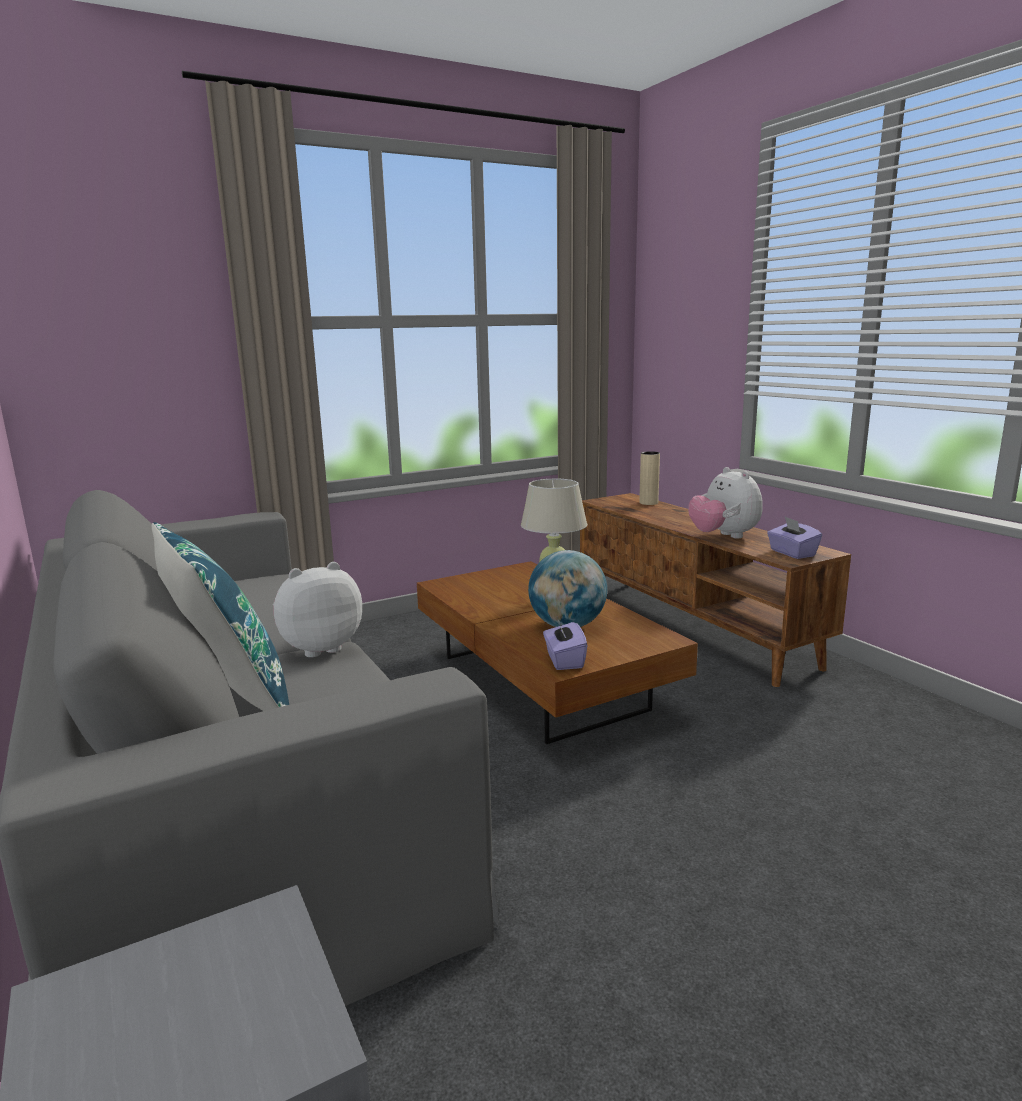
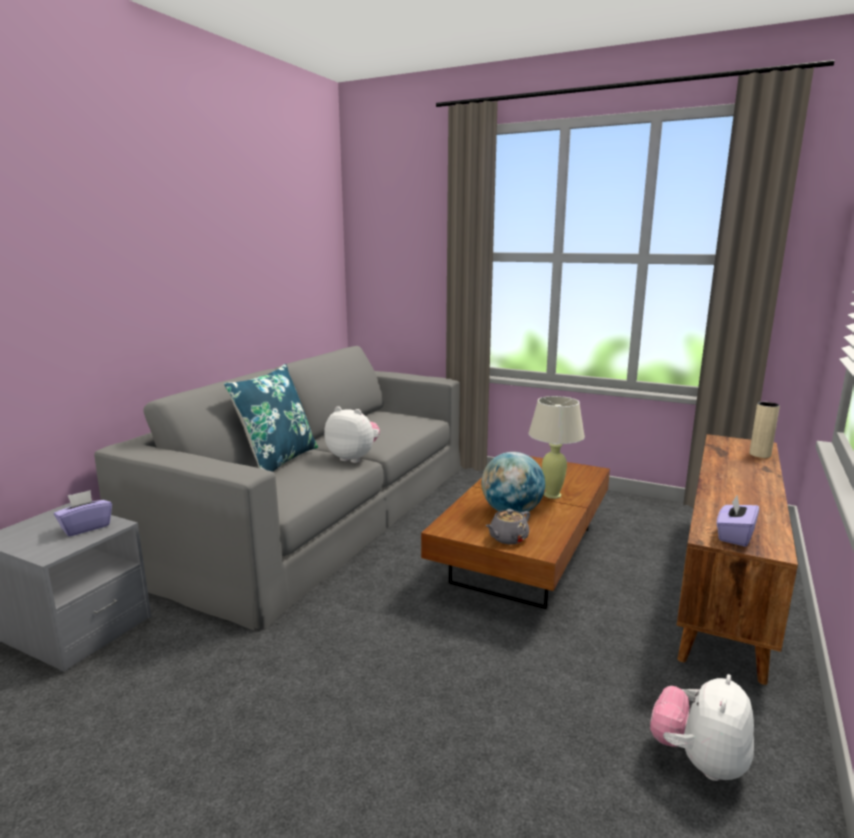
camera: 55 degrees right, 0 degrees up
(564, 660) = (455, 526): purple tissue box -> purple tissue box (86, 527)
(624, 645) = (507, 538): none -> grey teapot
(723, 536) = (723, 500): plush toy -> plush toy (698, 761)

